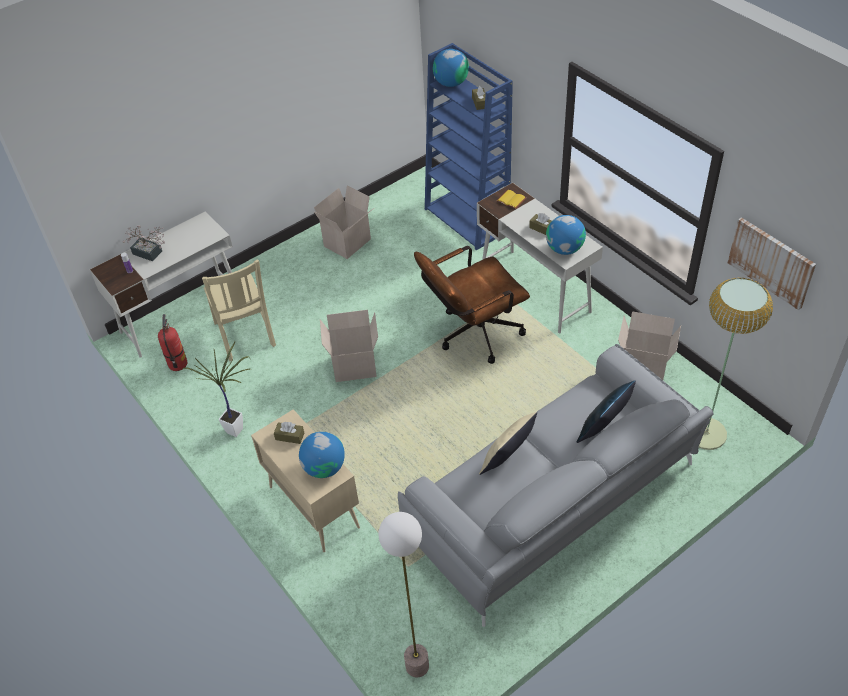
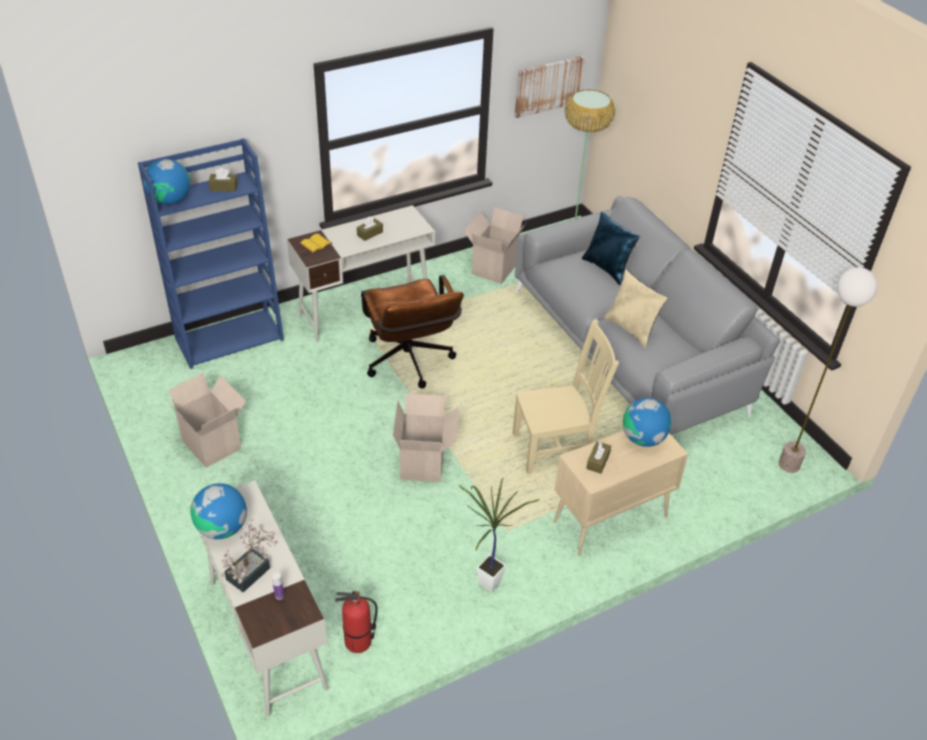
camera: 85 degrees left, 5 degrees down
(245, 336) = (333, 563): beige chair -> beige chair (555, 448)
(564, 249) = (405, 226): globe -> globe (222, 527)

